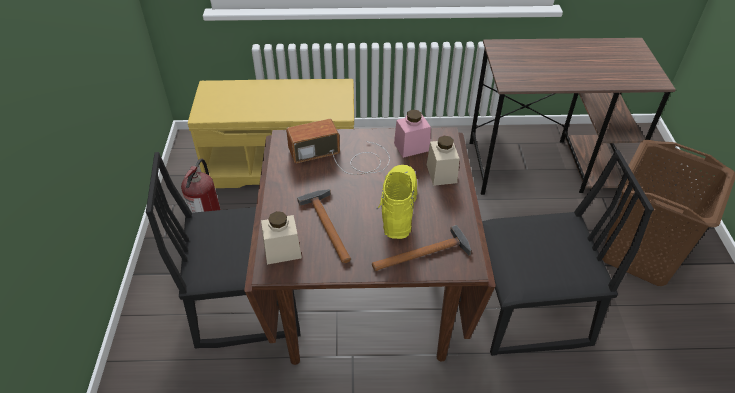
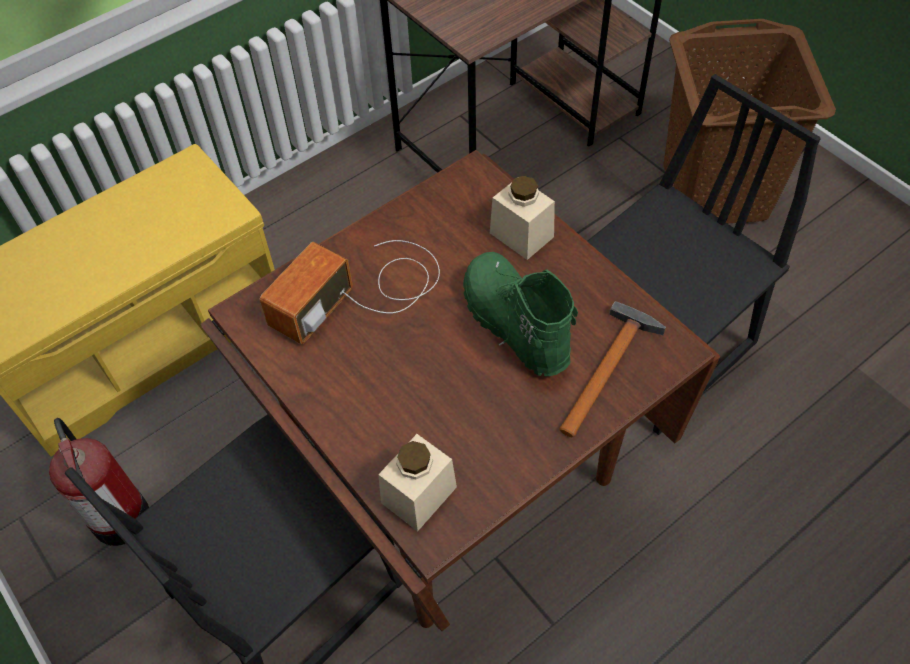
camera: 35 degrees left, 10 degrees up
(327, 224) = (442, 411): hammer -> none
(397, 208) = (513, 325): yellow boot -> green boot
(411, 147) = (444, 216): pink jar -> none

